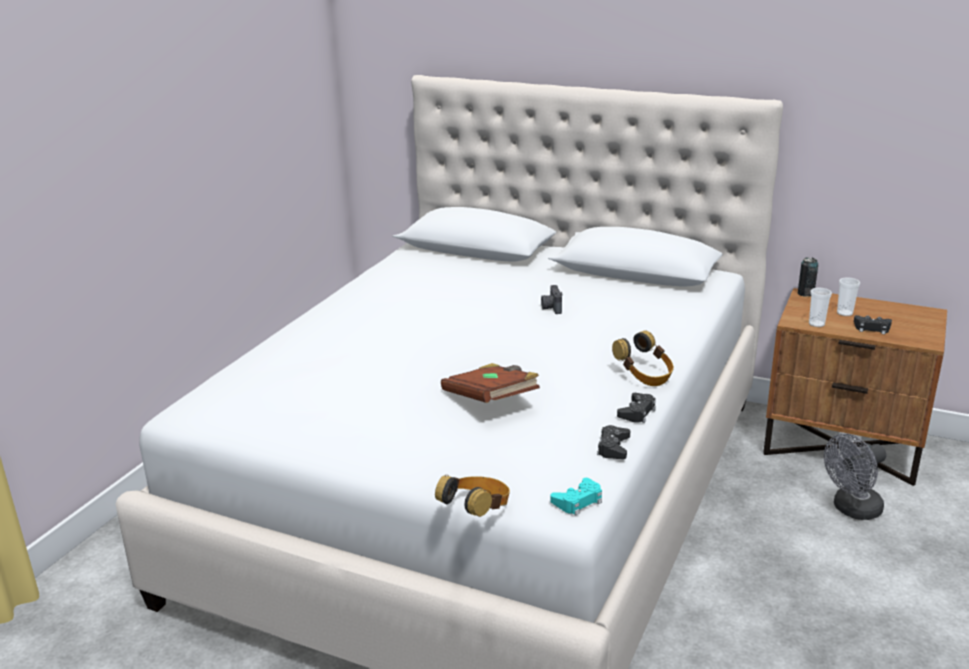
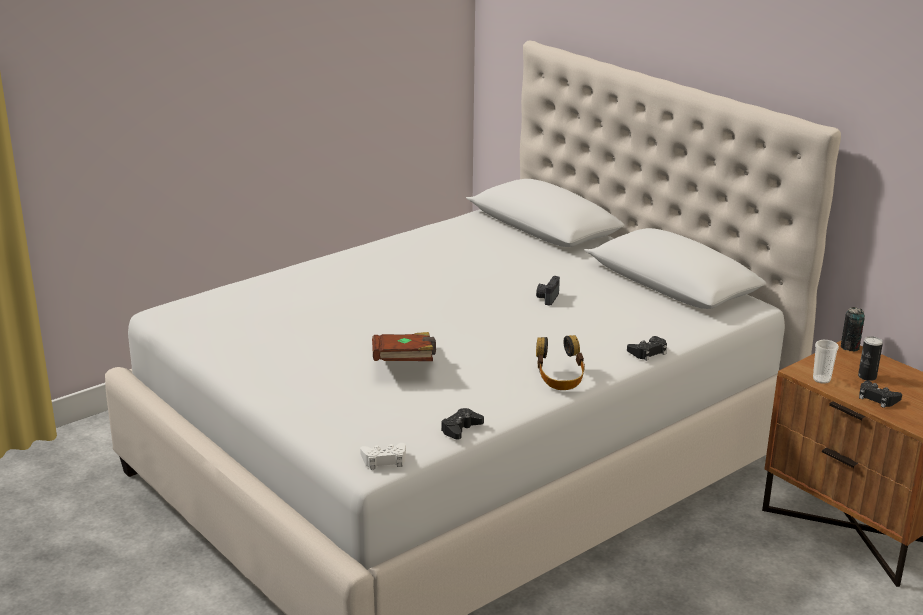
camera: 25 degrees right, 0 degrees up
(477, 511) = (300, 444): headphones -> none
(578, 501) = (384, 460): turquoise game controller -> white game controller
(637, 412) = (515, 407): black game controller -> black game controller (648, 352)
(844, 313) = (867, 376): cup -> can
(852, 510) = (802, 587): grey fan -> none

